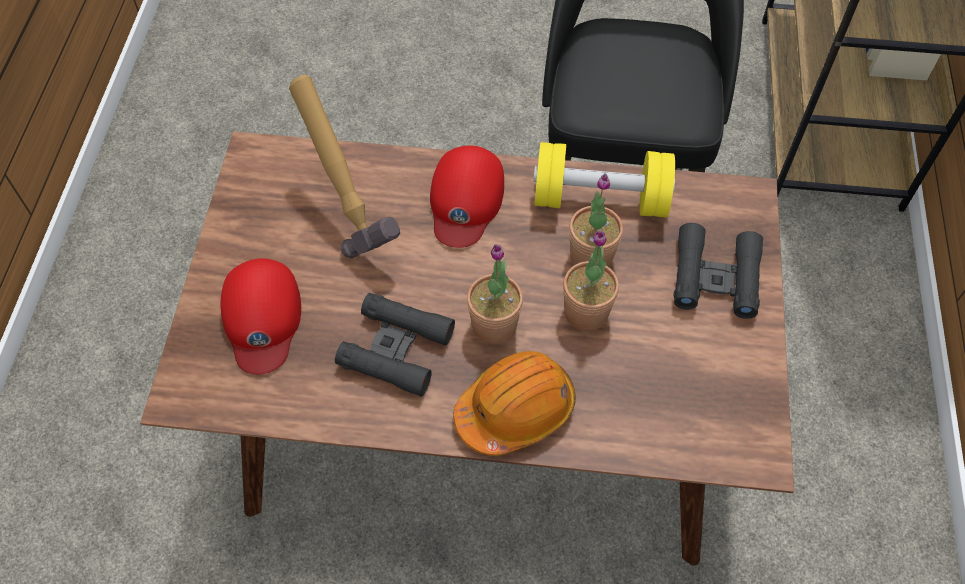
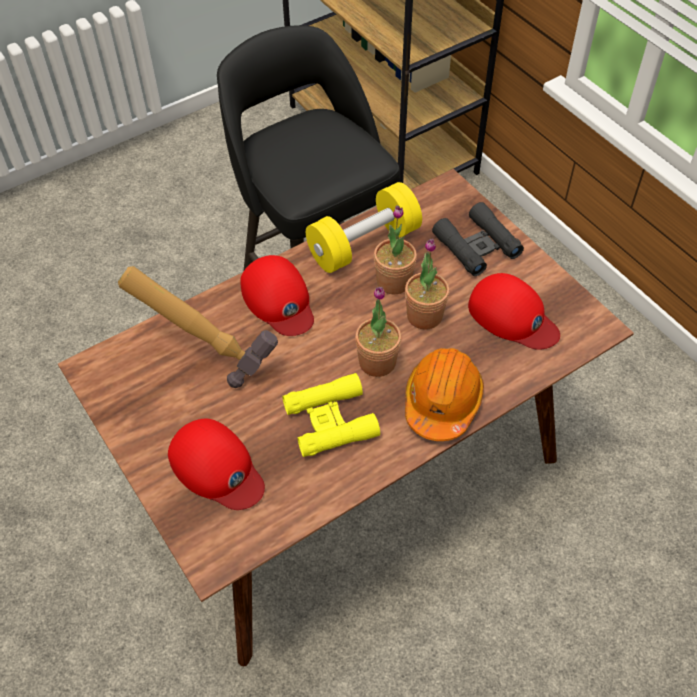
camera: 40 degrees left, 5 degrees down
(396, 349) = (330, 421): black binoculars -> yellow binoculars
(675, 377) = (512, 317): none -> red cap

